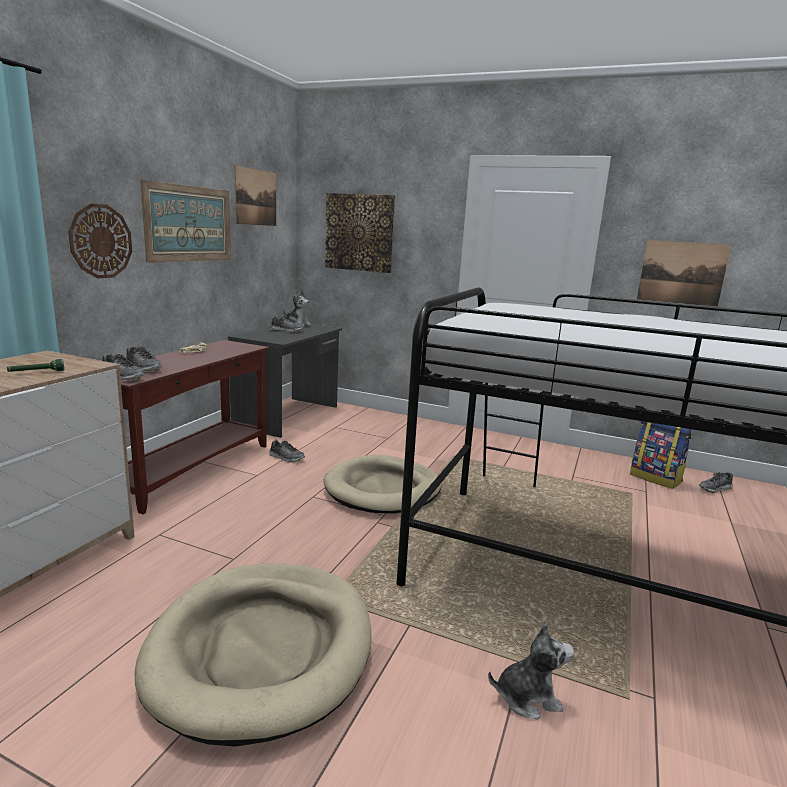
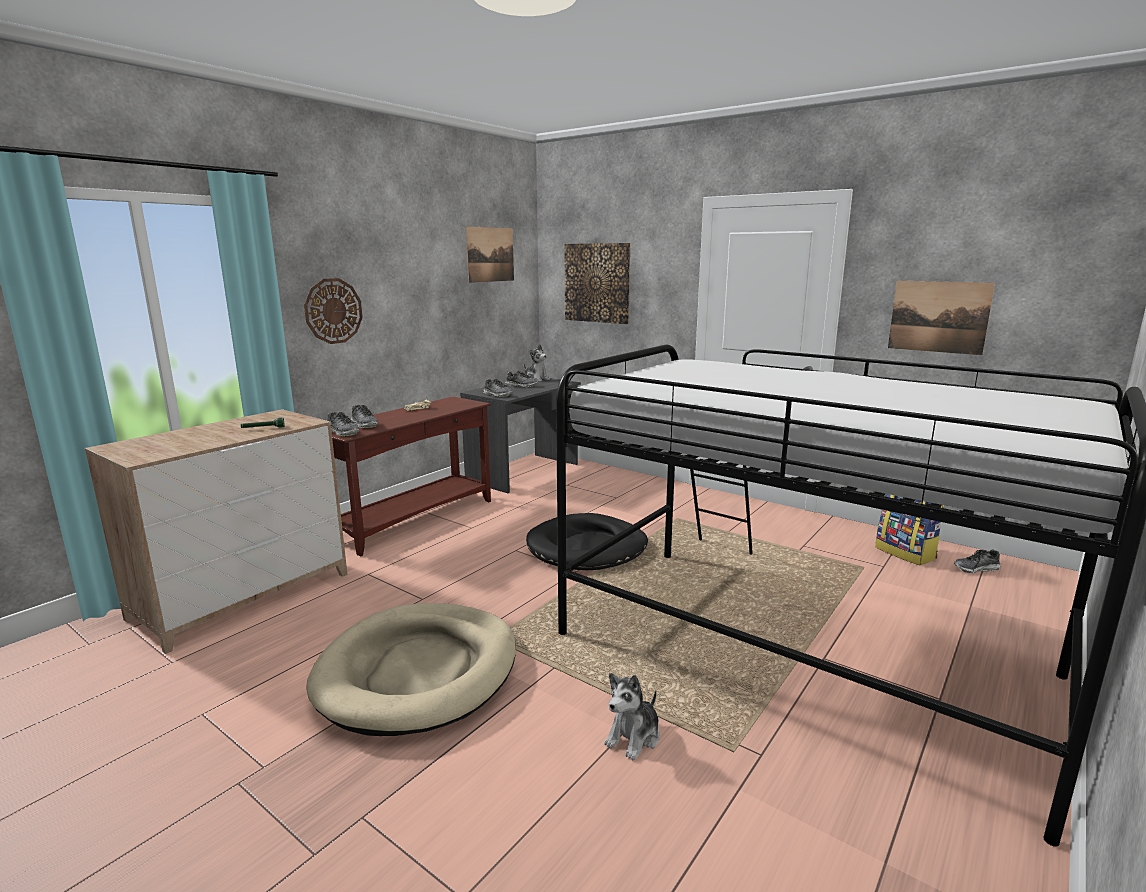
camera: 15 degrees right, 0 degrees up
(189, 224) = (419, 287): picture -> none
(286, 458) = (505, 513): shoe -> shoe (497, 395)
(383, 489) = (587, 547): beige dog bed -> black dog bed
(527, 697) = (634, 737): plush toy -> plush toy turned 120 degrees clockwise

